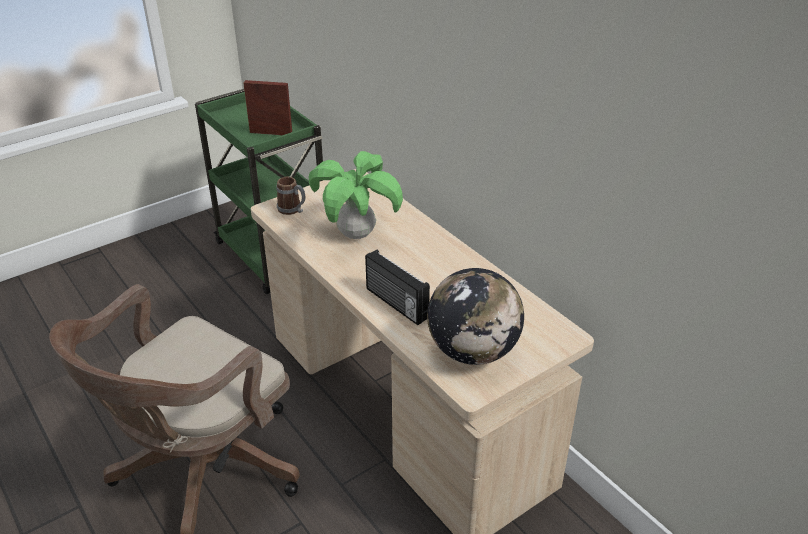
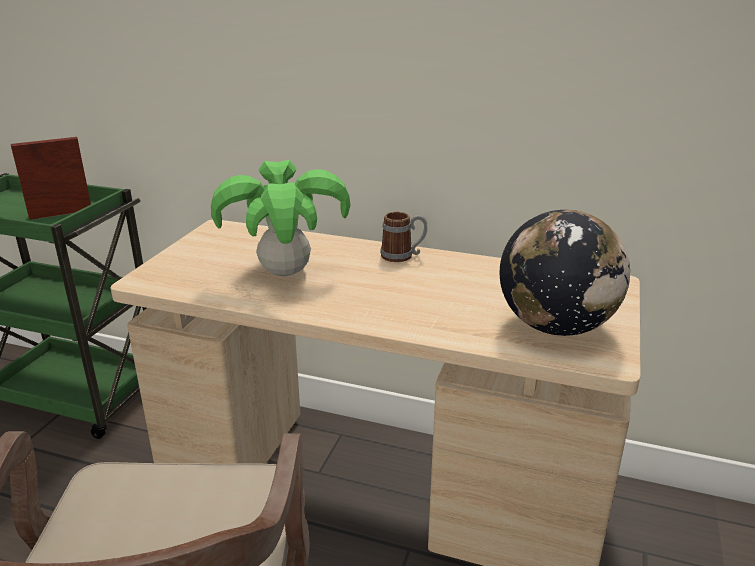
camera: 35 degrees left, 10 degrees down
(293, 210) = (175, 274): mug -> mug (403, 256)
(395, 304) = (417, 316): radio -> none

